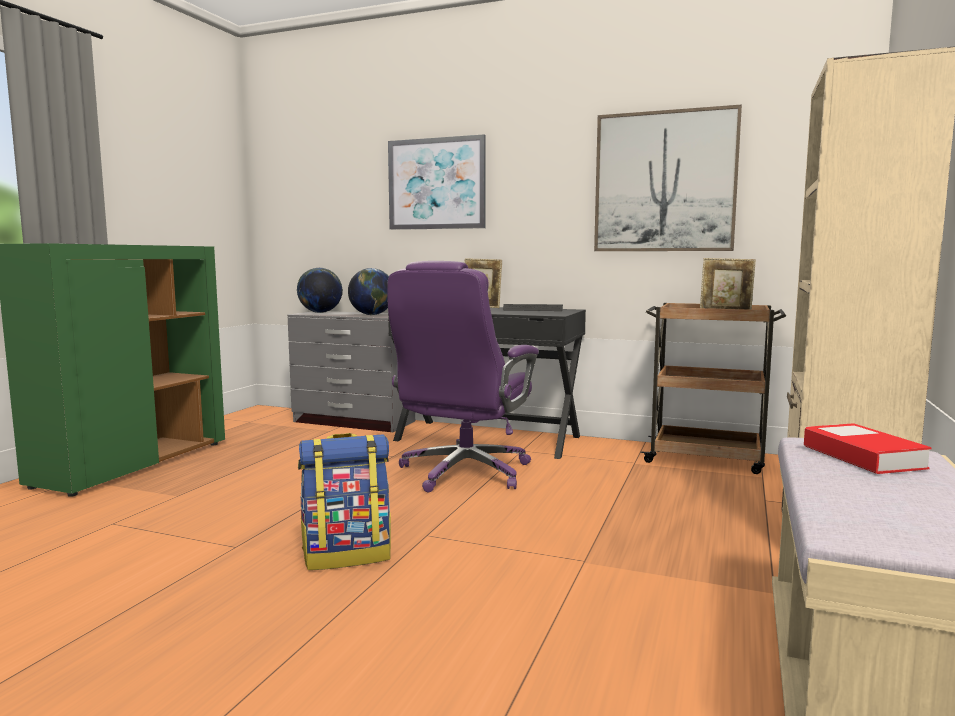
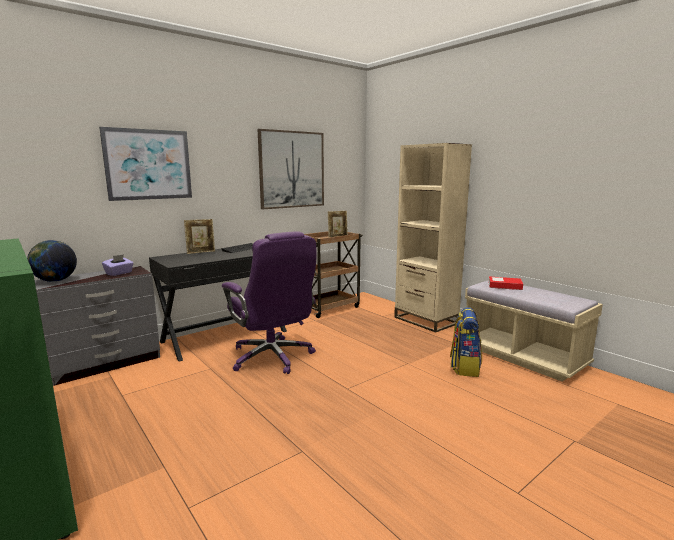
camera: 60 degrees left, 5 degrees up
(347, 555) = (351, 415): backpack -> backpack (464, 367)
(372, 315) = (119, 273): globe -> purple tissue box

